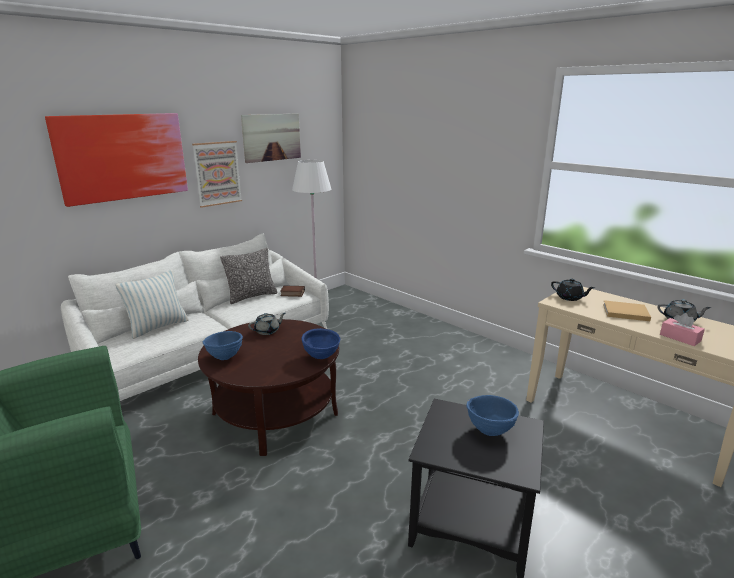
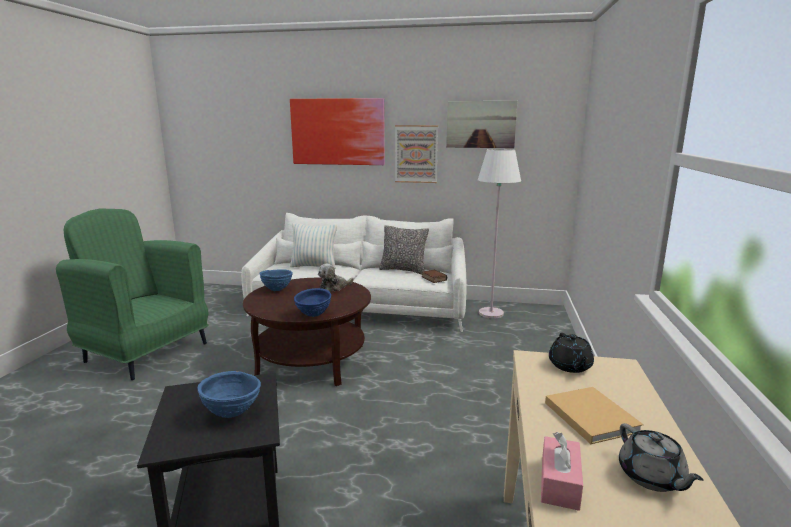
camera: 55 degrees right, 5 degrees down
(267, 331) = (334, 287): grey teapot -> plush toy

